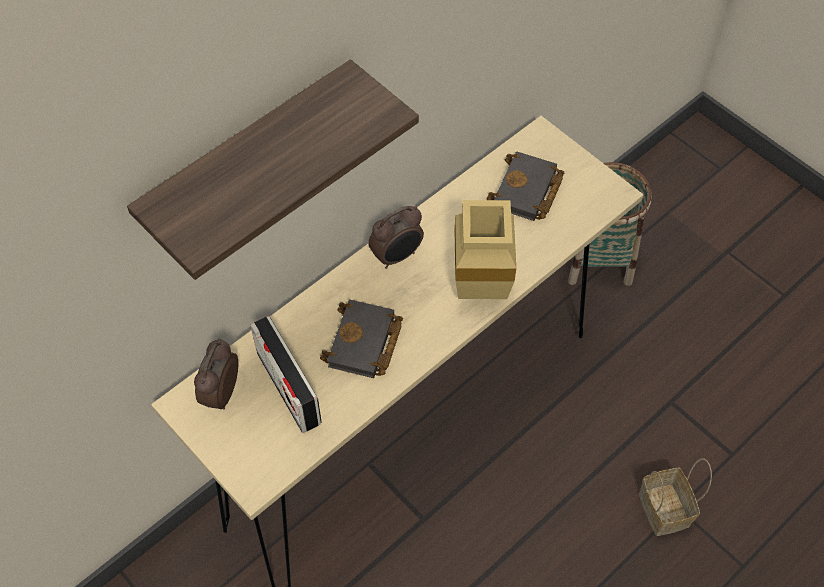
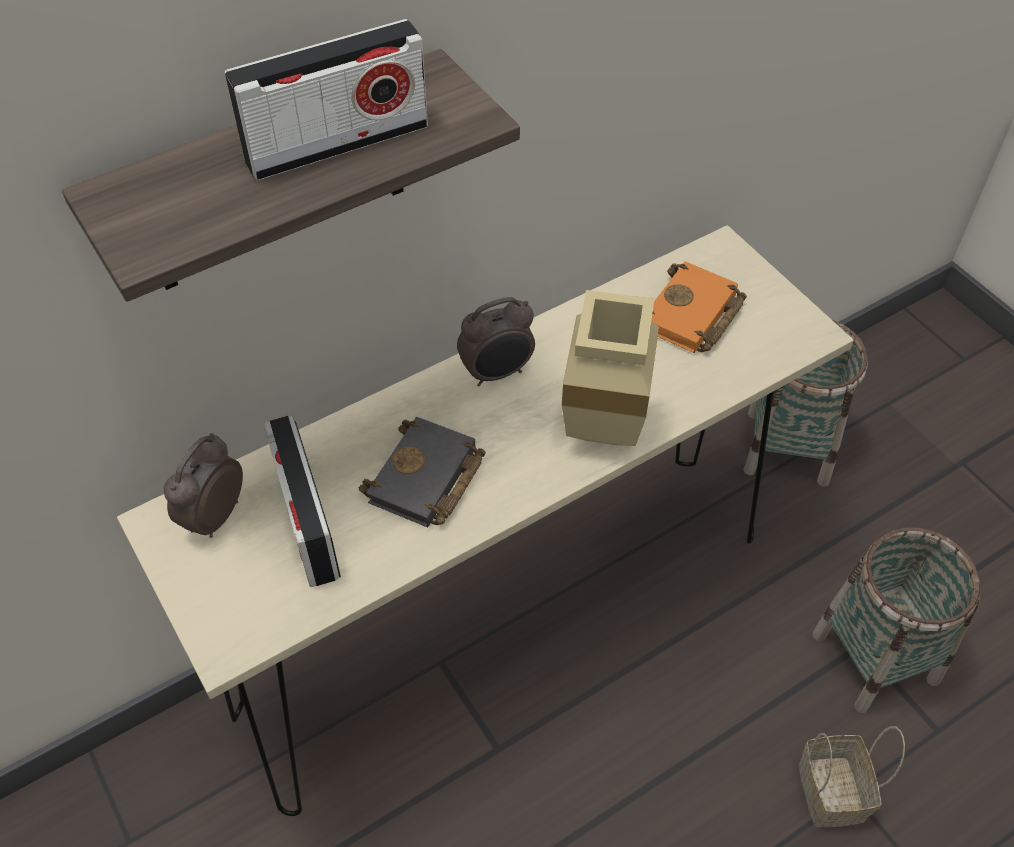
camera: 10 degrees right, 5 degrees down
(301, 145) = (337, 144): none -> radio
(527, 193) = (691, 317): black book -> orange book
(682, 409) = (875, 657): none -> basket

